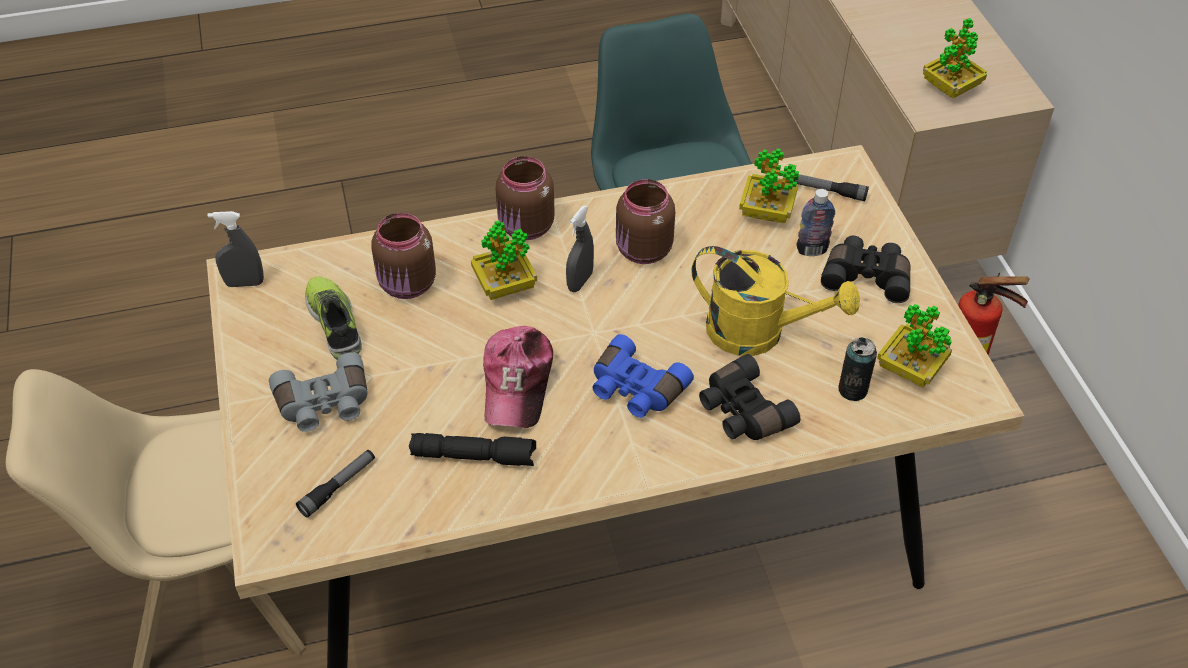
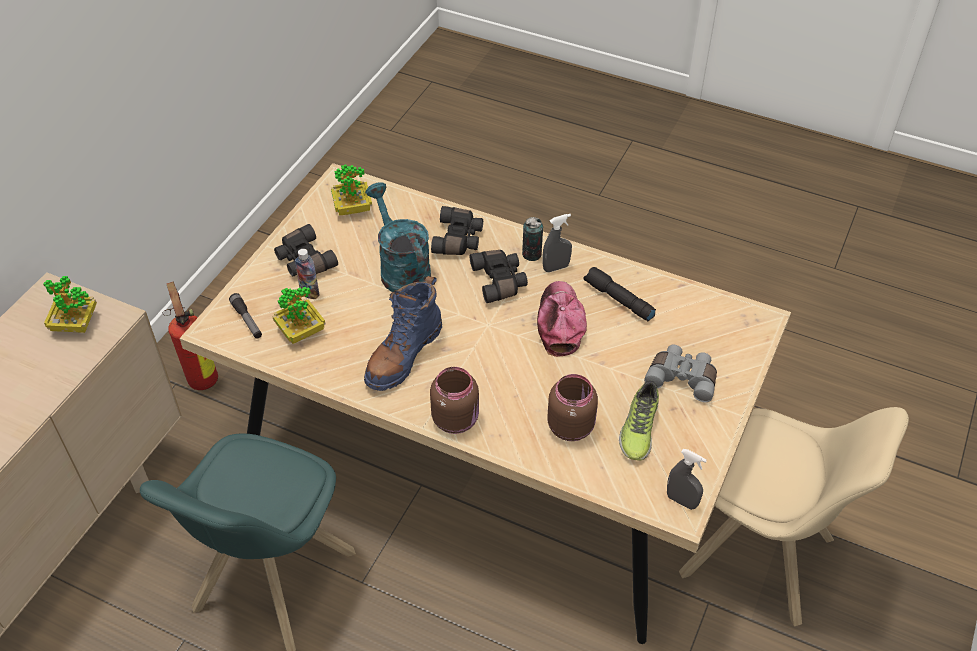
camera: 140 degrees left, 0 degrees up
(338, 487) = (705, 327): flashlight -> none
(505, 286) = (510, 386): potted plant -> none
(517, 383) = (560, 323): cap -> cap turned 45 degrees counterclockwise
(580, 281) = (462, 359): grey spray bottle -> grey spray bottle (556, 267)
(635, 389) = (500, 281): blue binoculars -> black binoculars
(642, 251) = (403, 355): brown jar -> blue boot
(759, 333) = (401, 269): yellow watering can -> turquoise watering can
(852, 389) = (393, 216): can -> can (531, 254)

